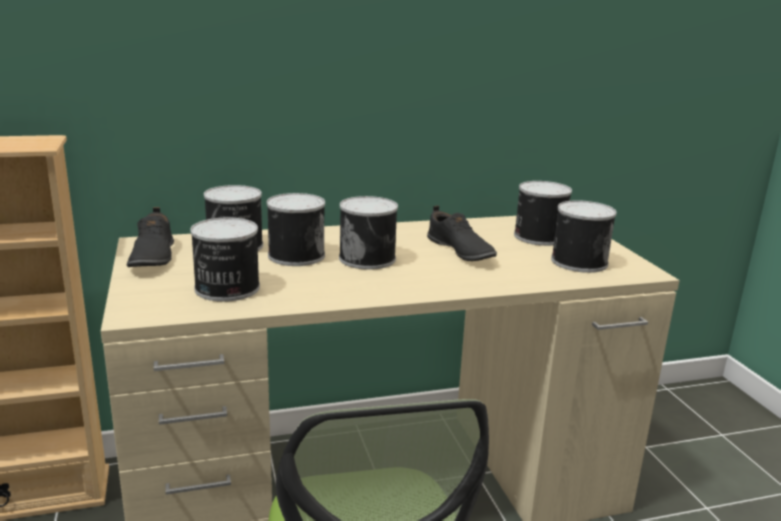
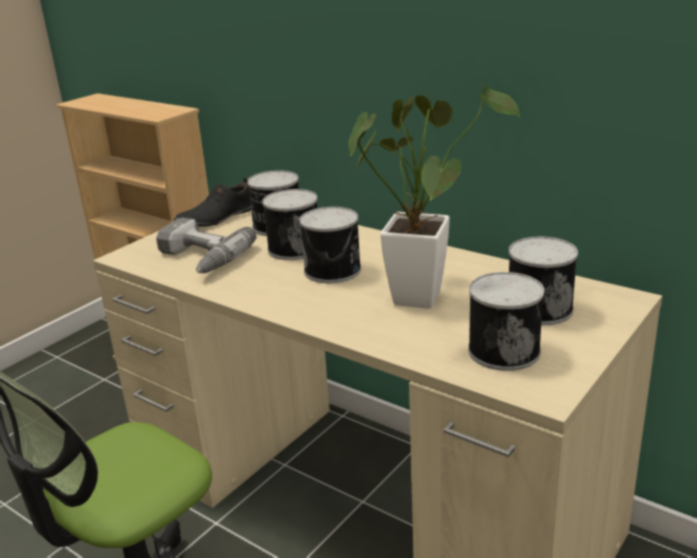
camera: 55 degrees right, 5 degrees up
(226, 289) = (198, 258): can -> power drill
(460, 251) = (420, 293): black shoe -> potted plant

